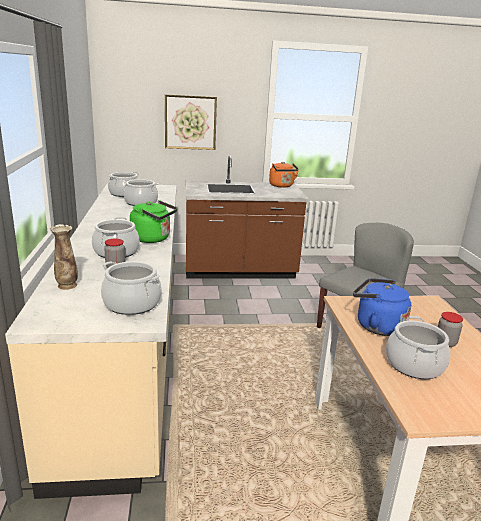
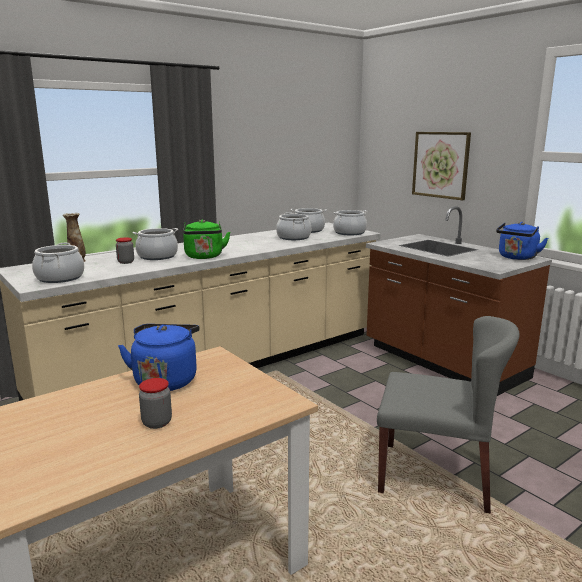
camera: 60 degrees right, 5 degrees down
(282, 186) = (516, 258): orange kettle -> blue kettle
(414, 365) = (82, 410): cooking pot -> cooking pot (349, 233)

